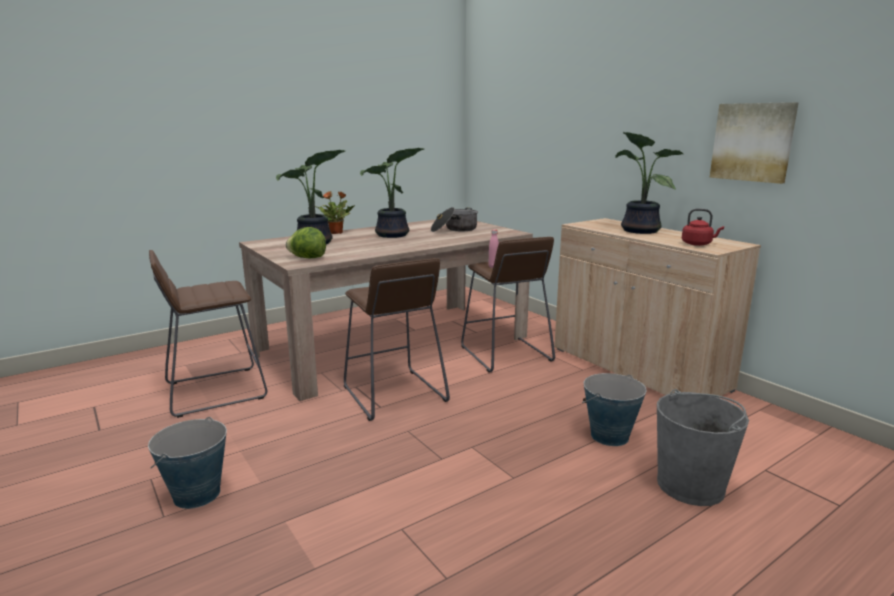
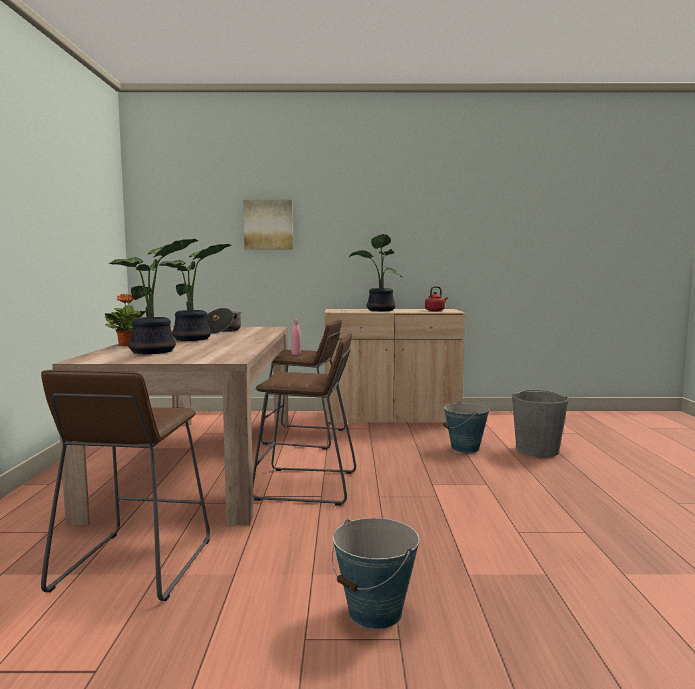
camera: 55 degrees left, 10 degrees down
(307, 258) = (214, 357): lettuce -> none
(752, 142) = (439, 244): picture -> picture (268, 225)

